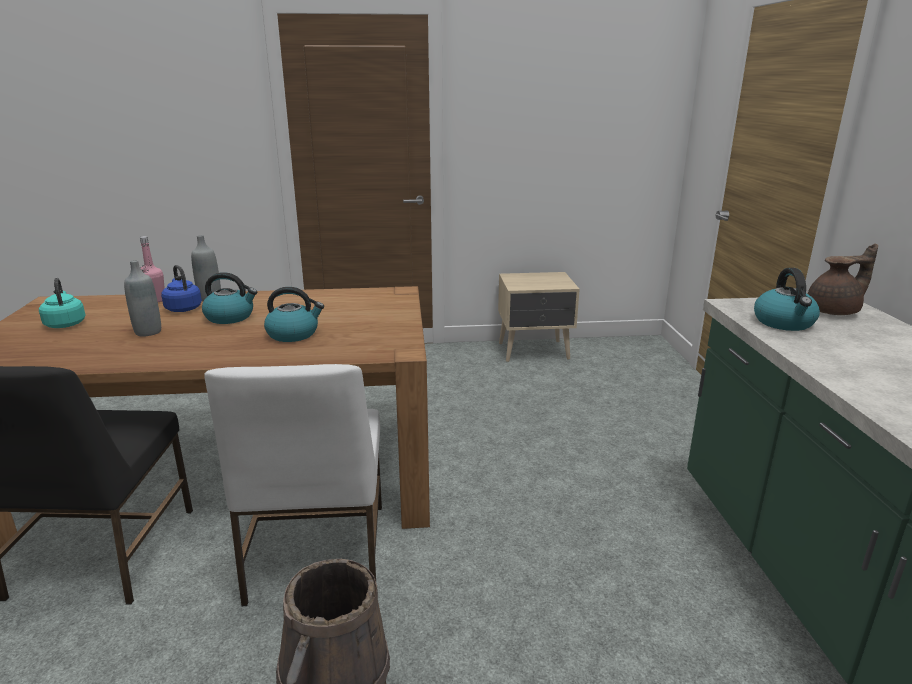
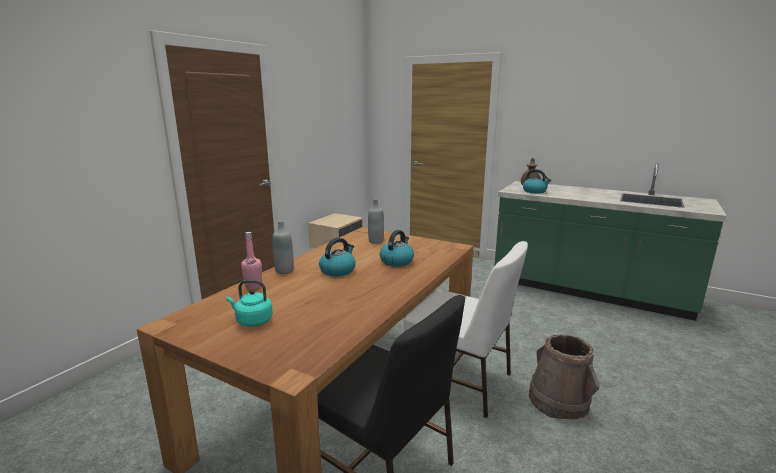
camera: 55 degrees left, 5 degrees down
(148, 332) = (327, 295): grey bottle -> grey bottle (376, 241)
(183, 308) = (292, 280): blue kettle -> none

